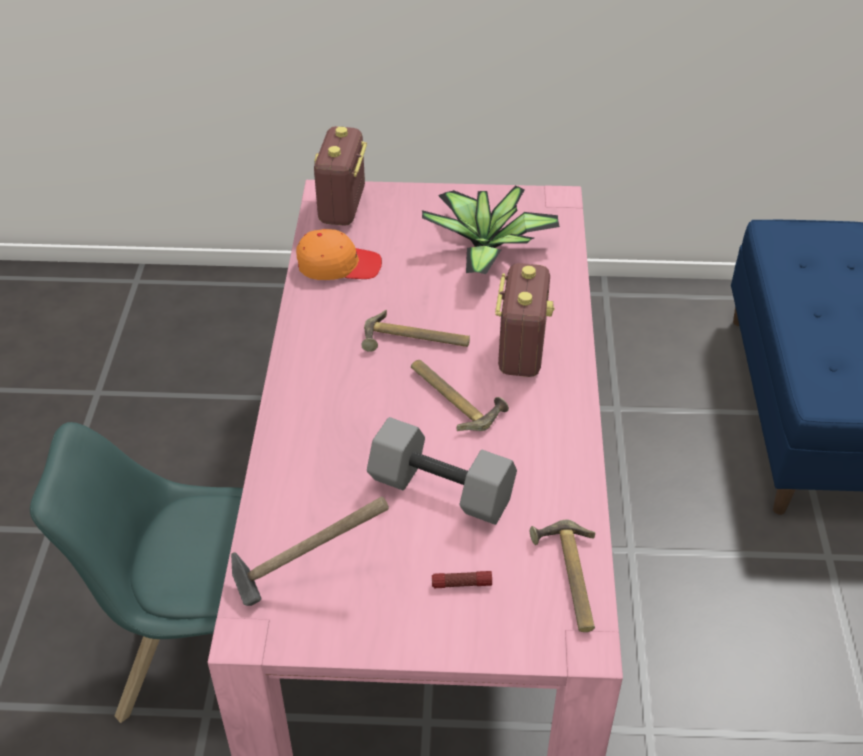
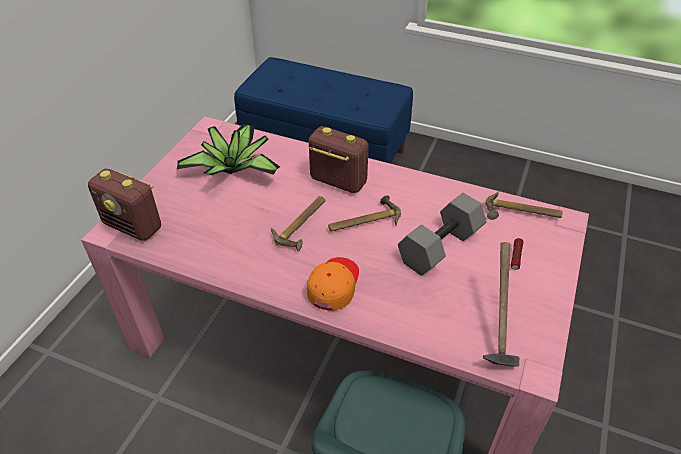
camera: 70 degrees left, 0 degrees up
(338, 265) = (199, 244): orange cap -> orange cap (333, 285)

